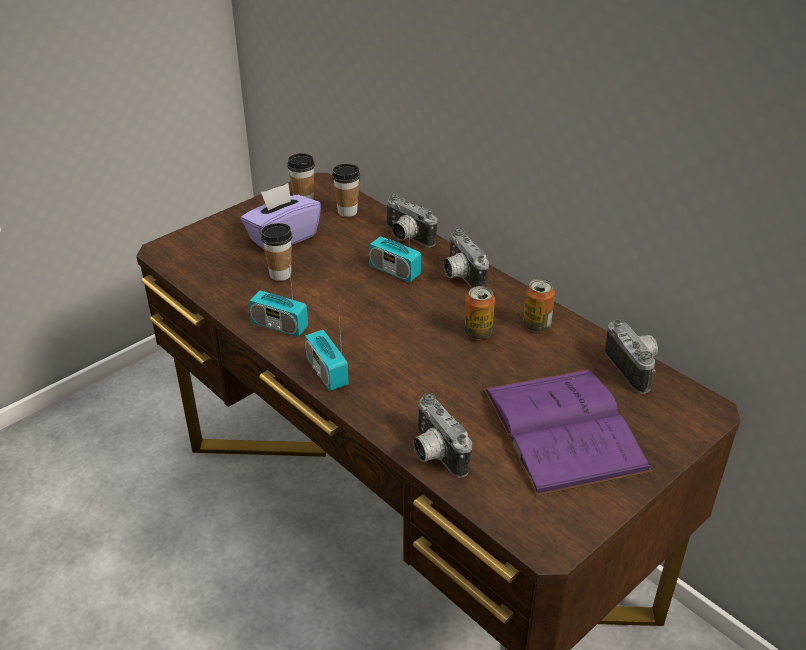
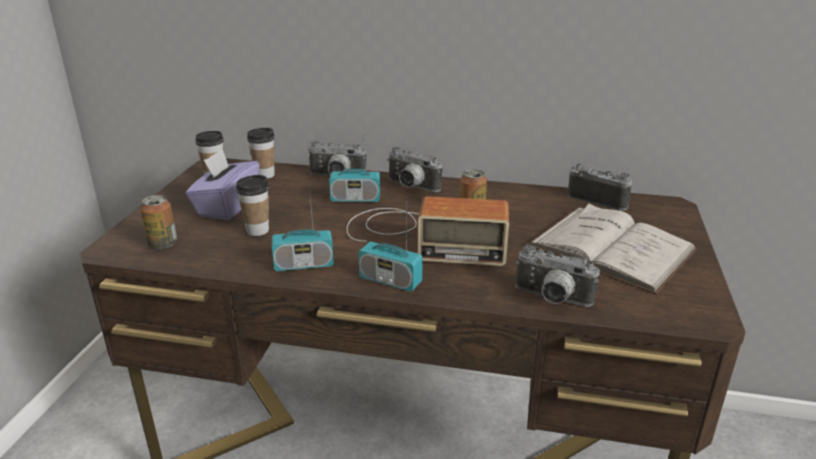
camera: 35 degrees left, 10 degrees down
(402, 337) = (420, 236): none -> radio
(536, 325) = (504, 197): can -> can (163, 244)
(563, 429) = (611, 248): purple book -> white book

